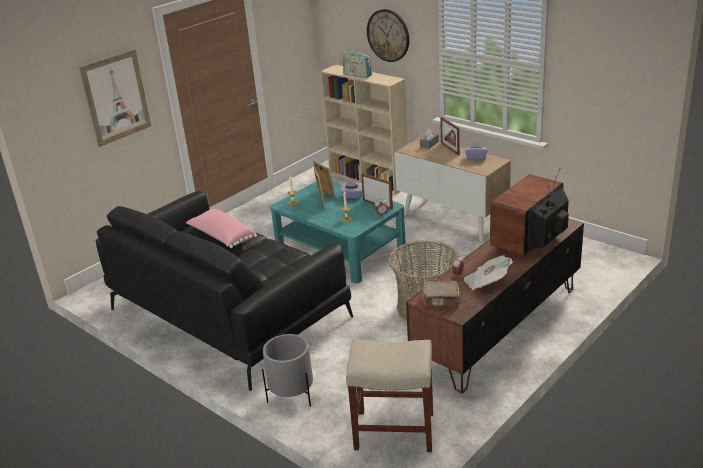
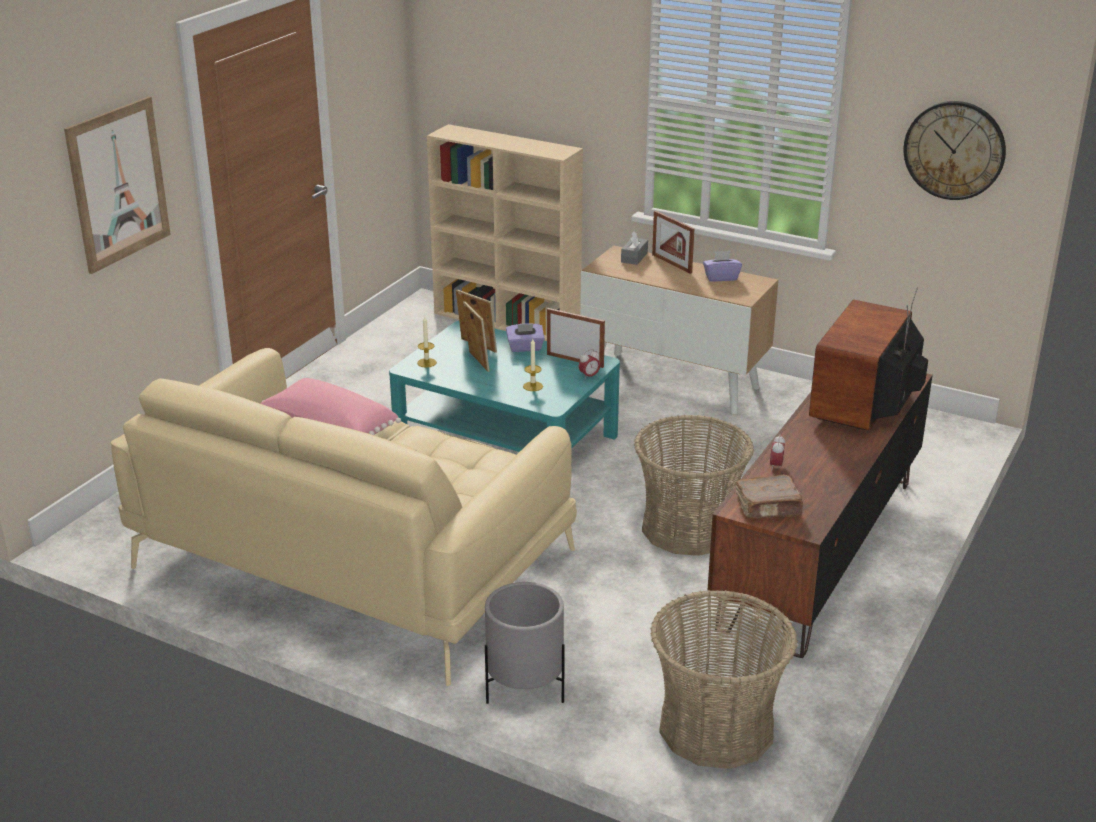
camera: 15 degrees left, 0 degrees up
(227, 312) = (351, 558): black sofa -> beige sofa
(357, 75) = (497, 142): radio -> none
(388, 35) = (552, 74): wall clock -> wall clock (954, 150)
(393, 431) = (716, 728): beige stool -> basket
(486, 283) = (827, 476): newspaper -> none

